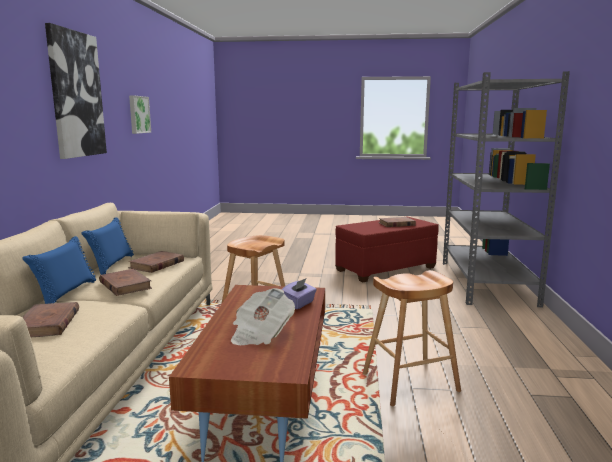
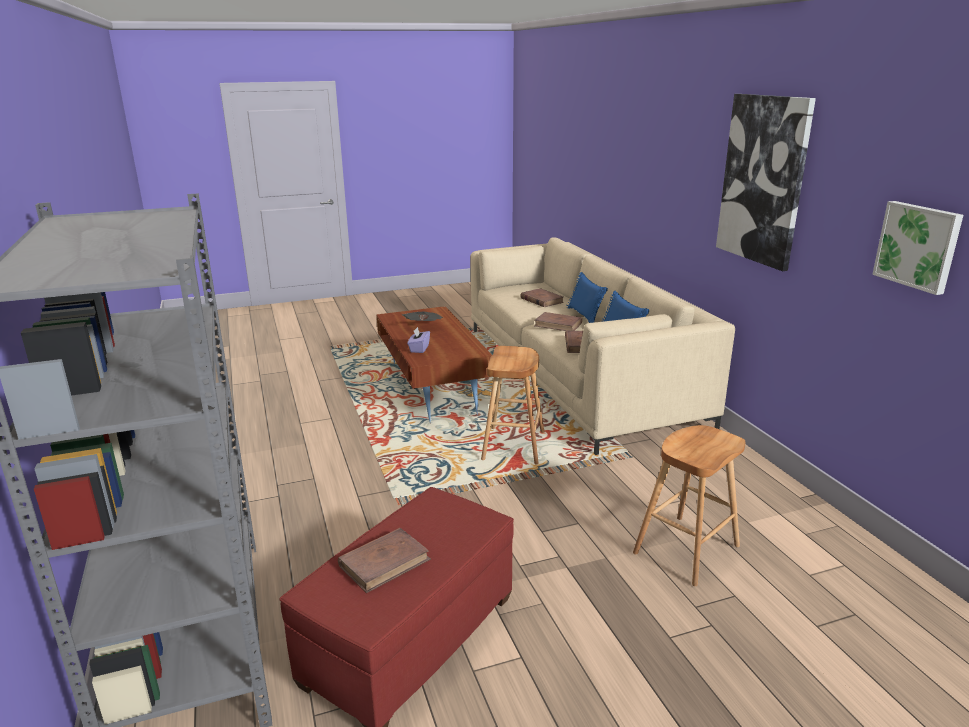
camera: 155 degrees right, 10 degrees up
(410, 382) = (332, 421): brown stool -> brown stool (686, 550)

